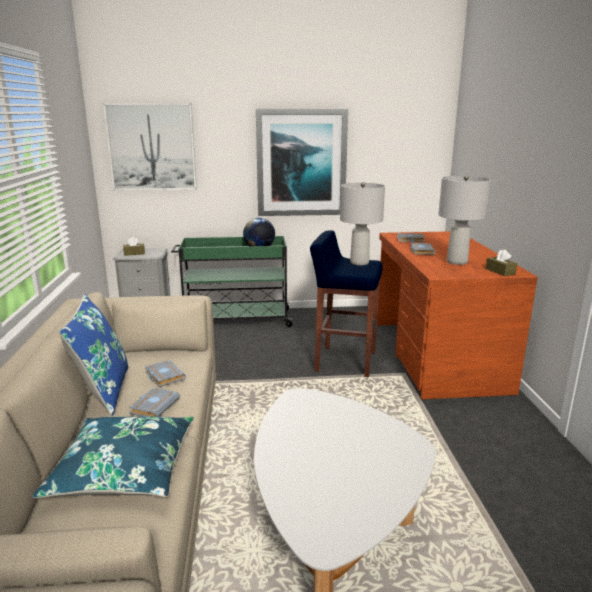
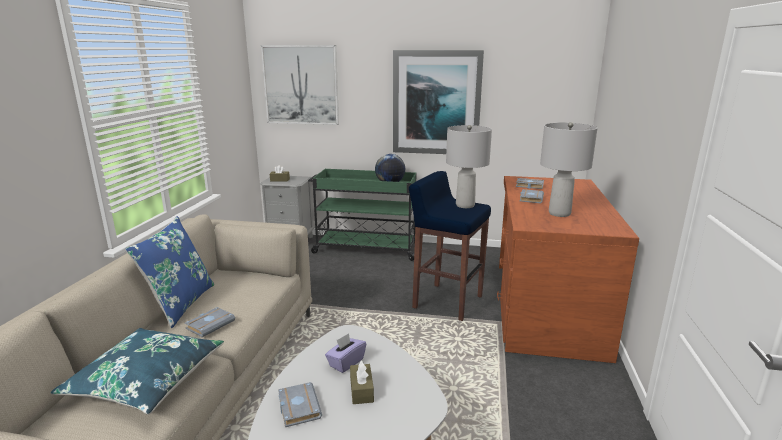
camera: 15 degrees right, 0 degrees up
(163, 376) = (236, 297): grey book -> grey book (297, 407)
(314, 422) = (346, 362): none -> purple tissue box
(500, 271) = (599, 228): brown tissue box -> brown tissue box (361, 390)

